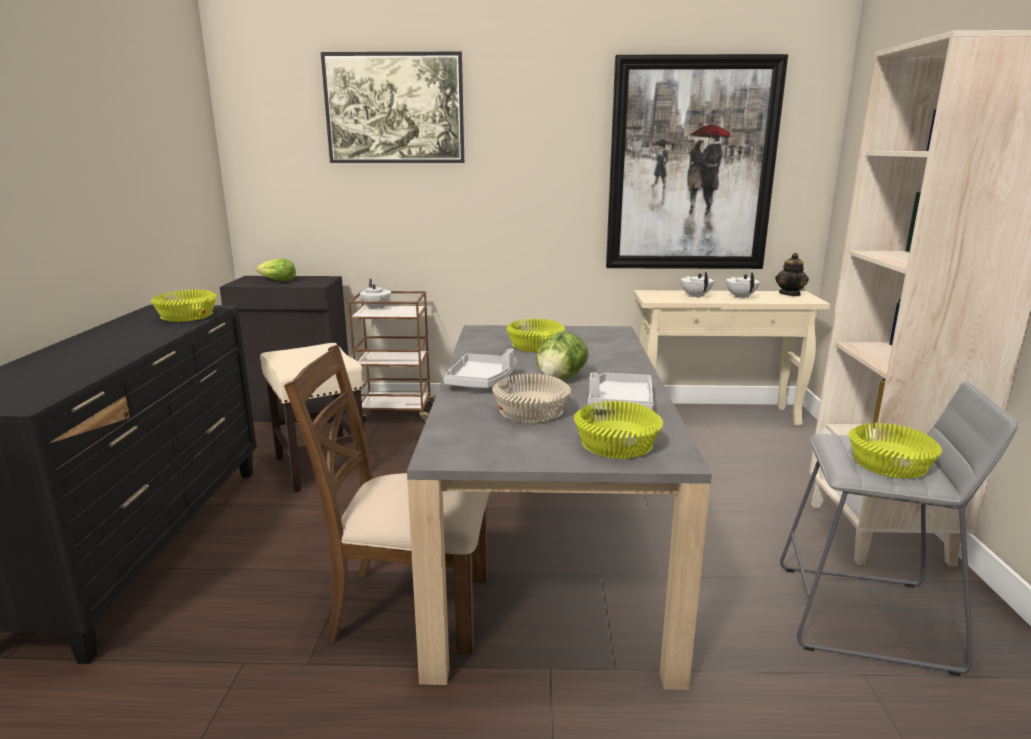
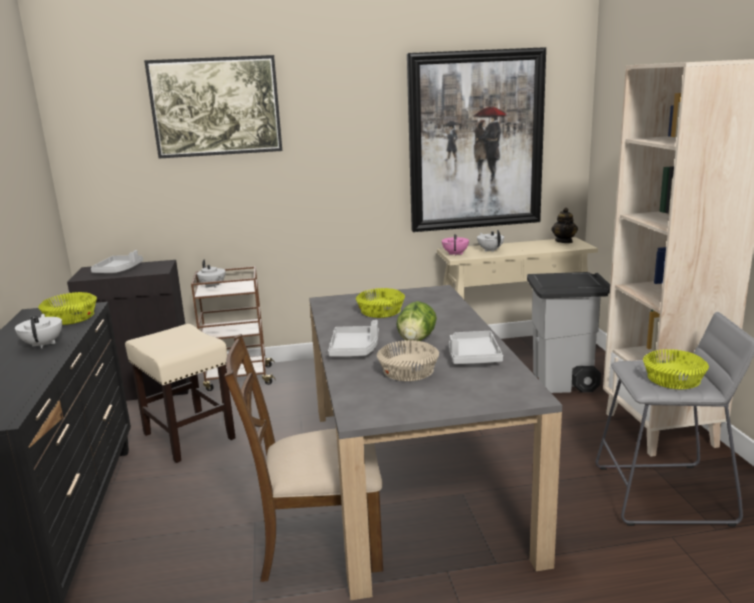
camera: 10 degrees left, 0 degrees up
(277, 281) = (119, 270): lettuce -> grey tray
(615, 444) = (484, 390): yellow bowl -> none
(652, 296) = (455, 254): none -> pink teapot
(740, 297) = (526, 248): white teapot -> white teapot (43, 344)
(768, 459) = (565, 381): none -> grey trash can

